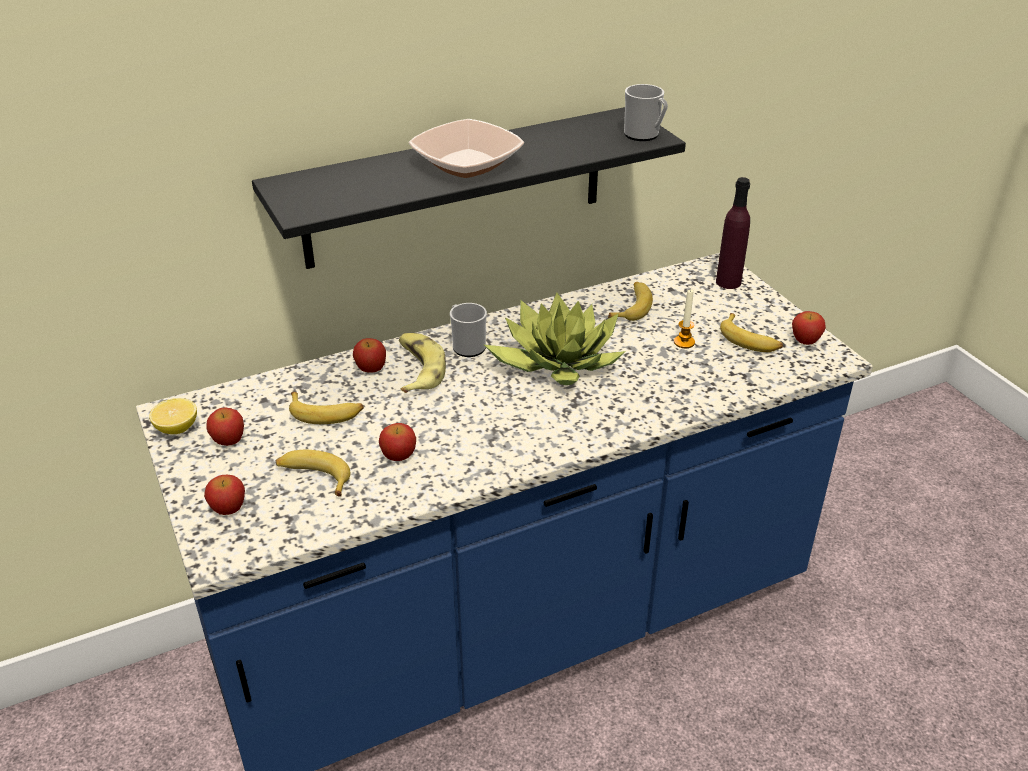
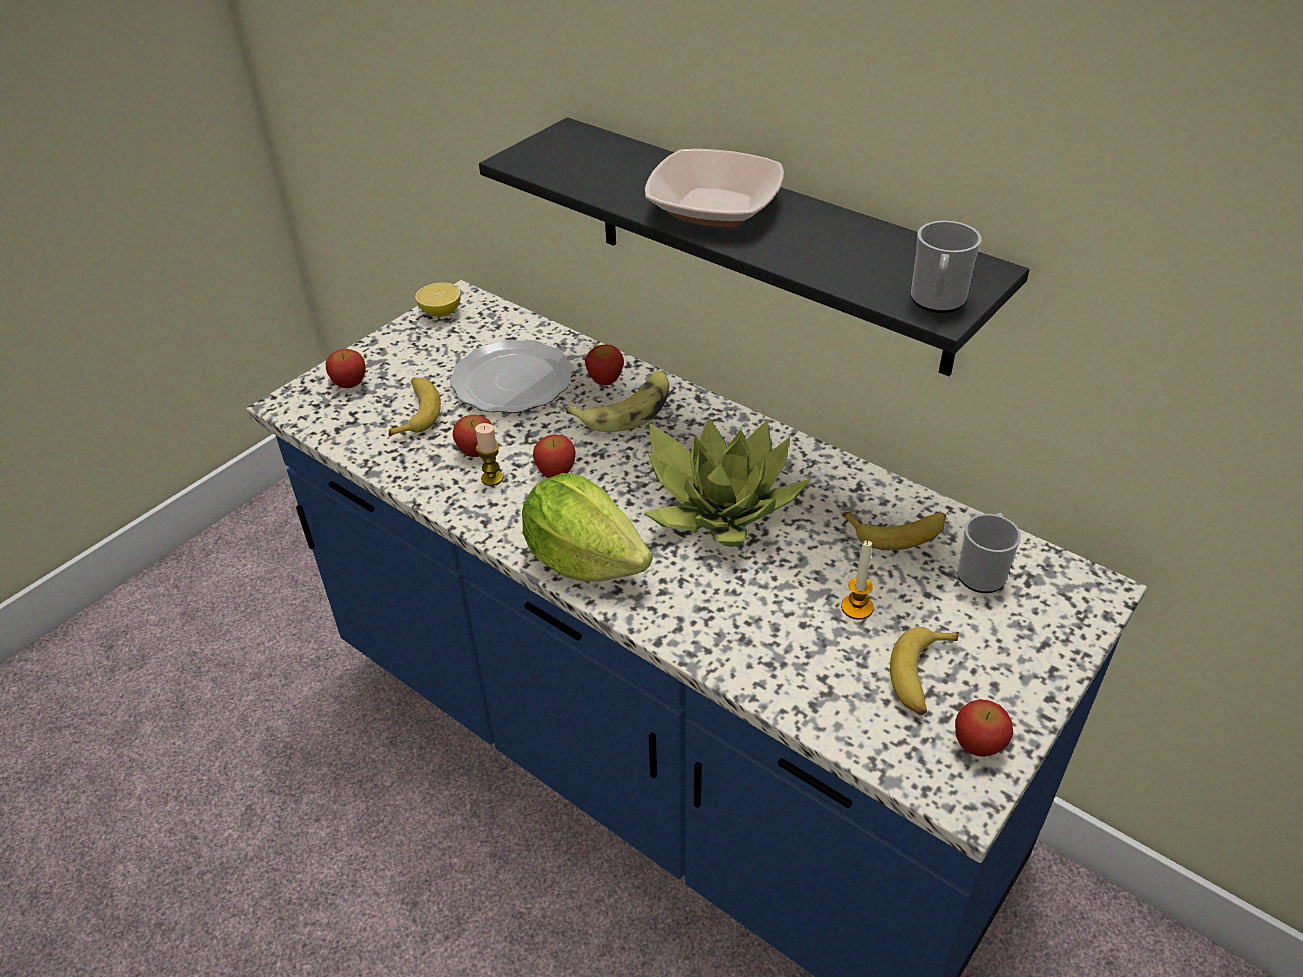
camera: 65 degrees right, 5 degrees up
(228, 440) = (441, 344): apple -> apple (556, 472)
(326, 413) = (514, 381): banana -> plate
(440, 455) = (492, 478): none -> candle
(466, 346) = (696, 427): mug -> mug (982, 572)
(566, 434) = (584, 559): none -> lettuce
(728, 282) = (1058, 612): purple bottle -> none

